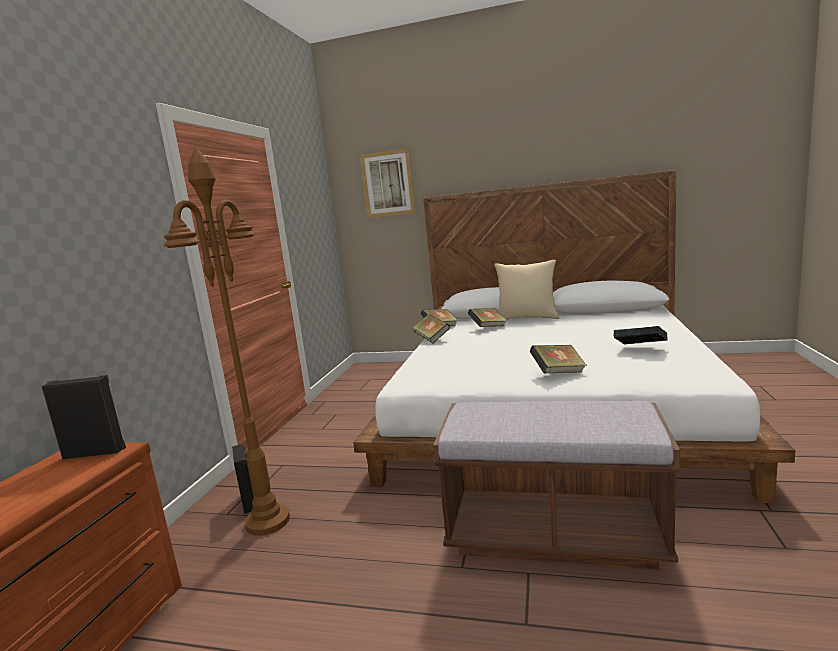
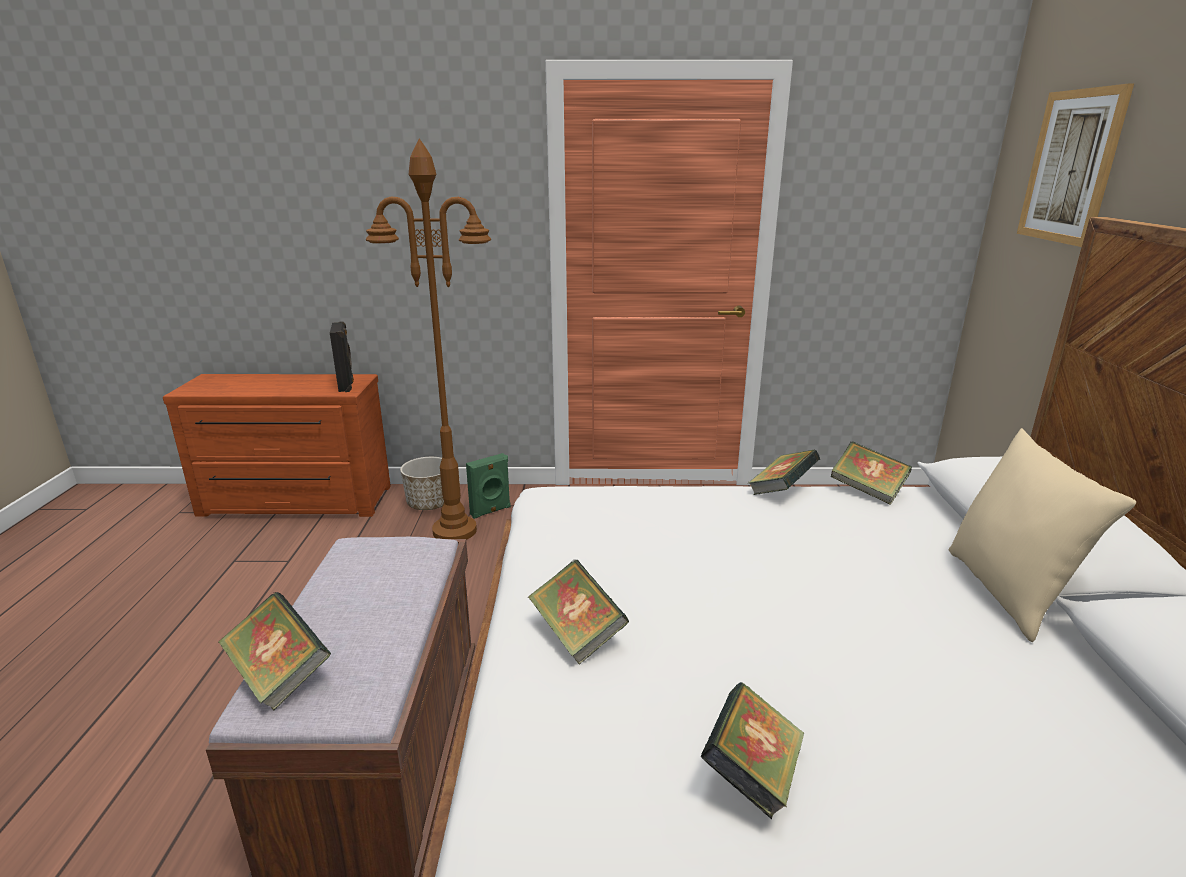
camera: 75 degrees right, 10 degrees up
(194, 542) = (429, 503): none -> planter
(249, 502) = (491, 511): black speaker -> green speaker
(488, 328) = (887, 542): book -> book (279, 675)

